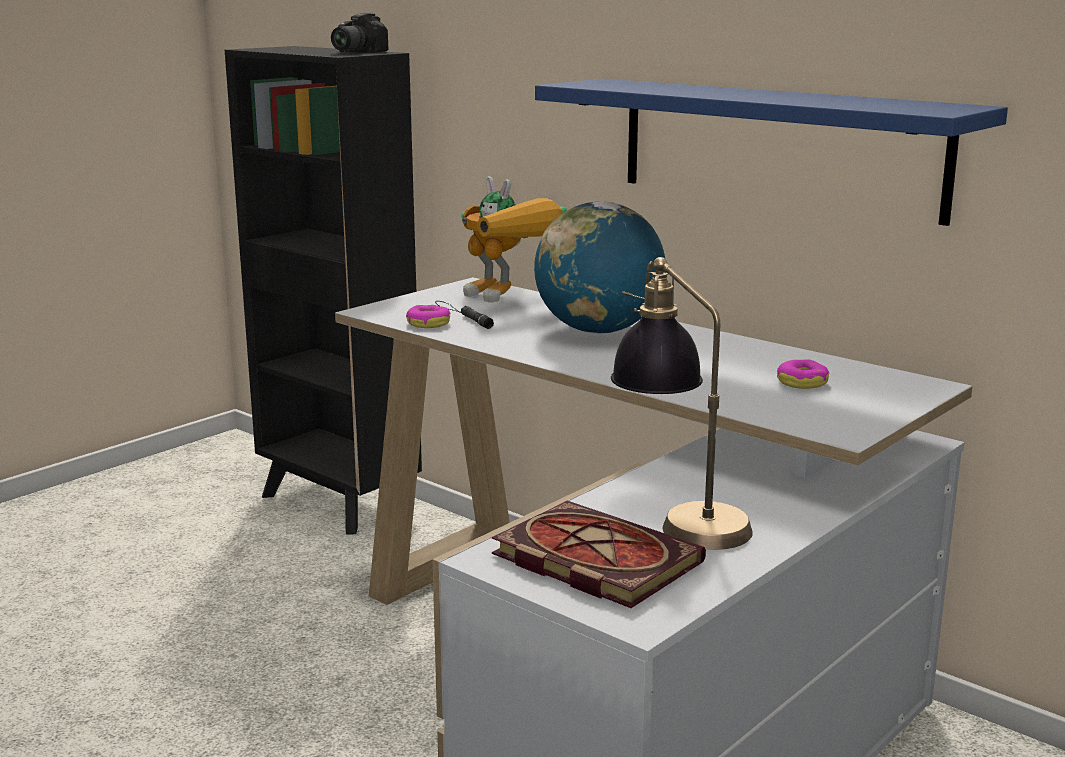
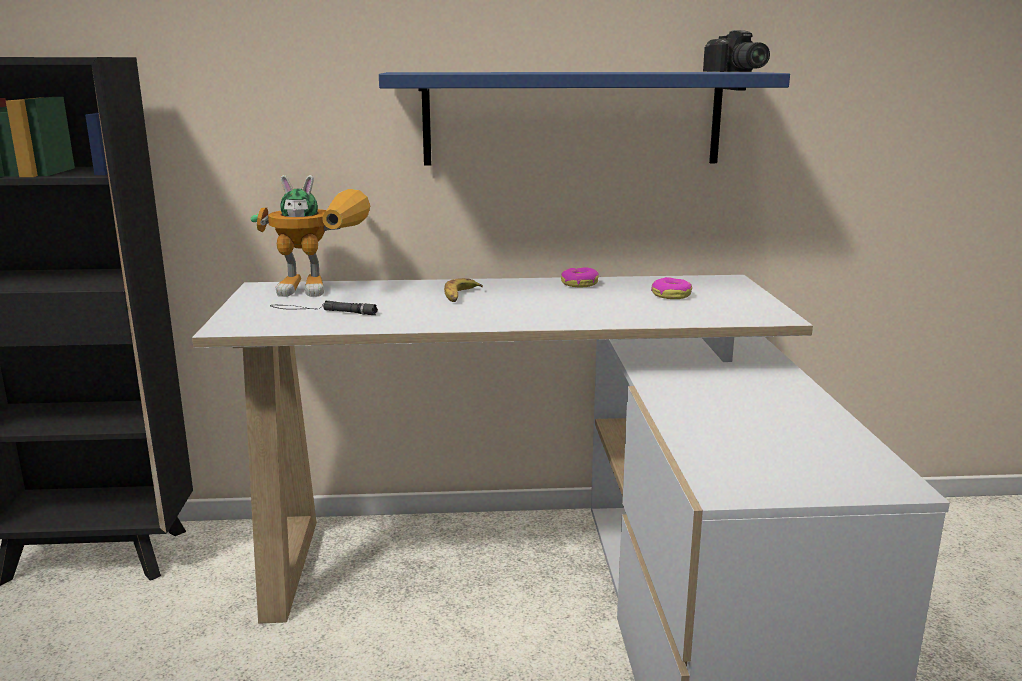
camera: 45 degrees left, 0 degrees up
(353, 52) = (73, 56): camera -> camera (736, 71)
(428, 323) = (313, 324): donut -> donut (579, 284)
(590, 560) = (775, 460): book -> none
(598, 331) = (460, 296): globe -> banana
(678, 517) = (741, 411): table lamp -> none

